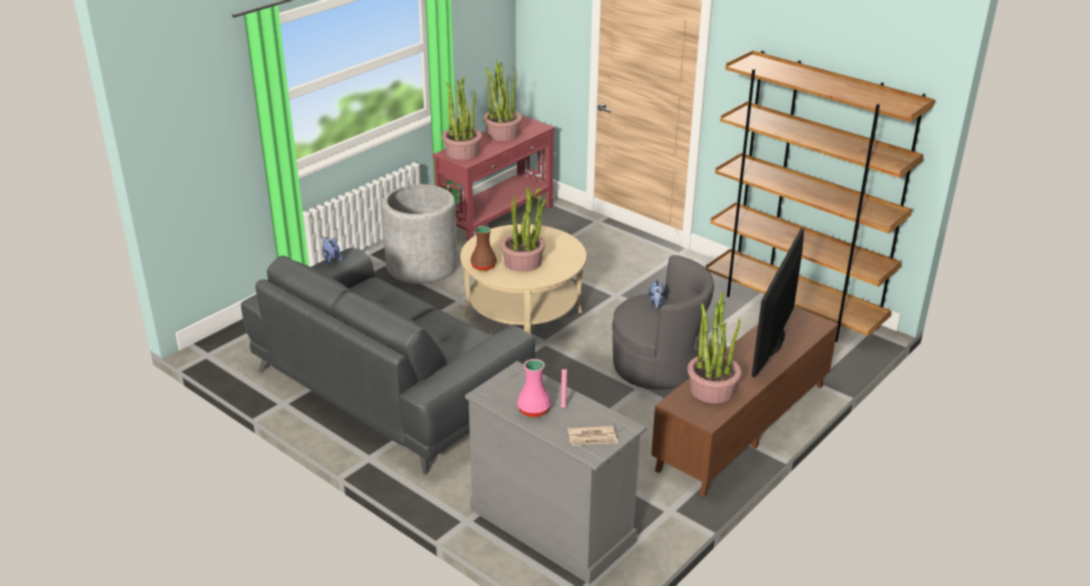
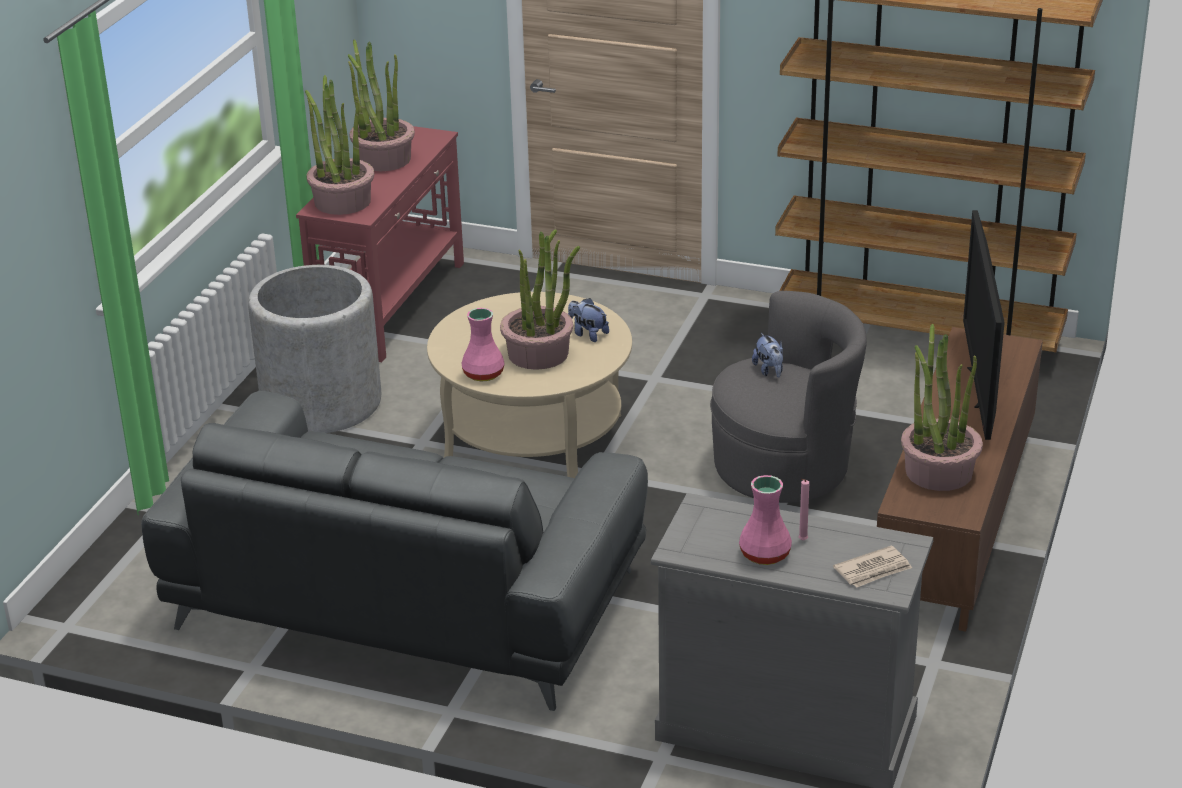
camera: 20 degrees left, 0 degrees up
(331, 260) = (241, 417): plush toy -> plush toy (587, 334)
(484, 267) = (484, 374): brown vase -> pink vase

